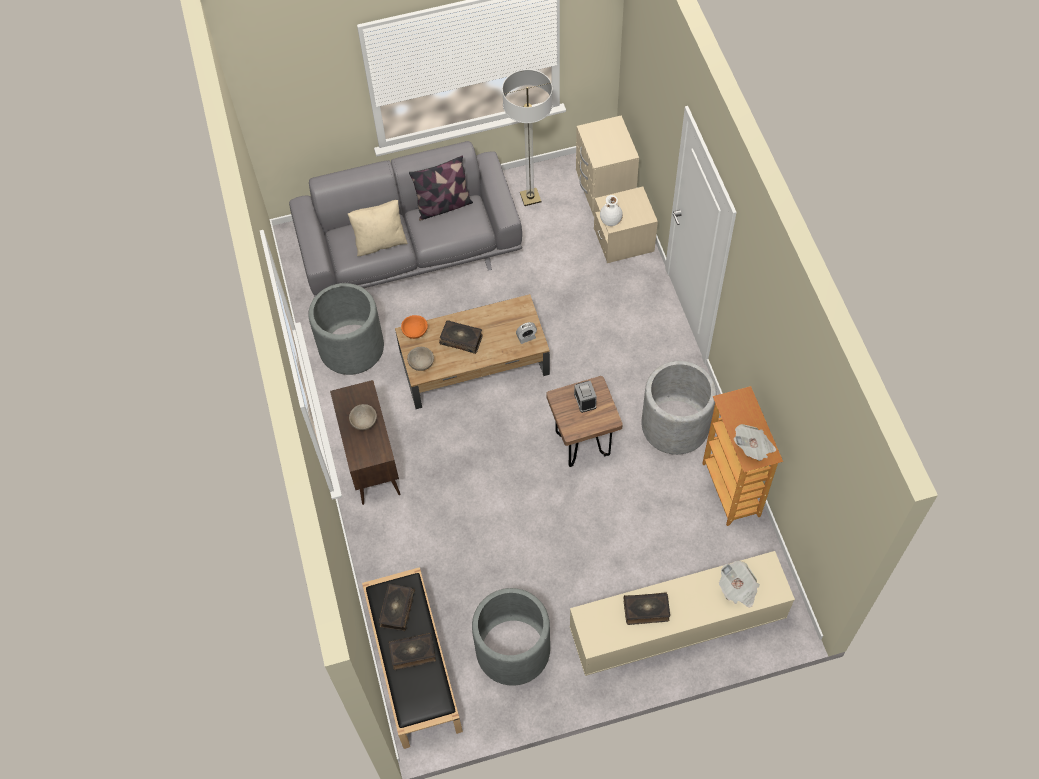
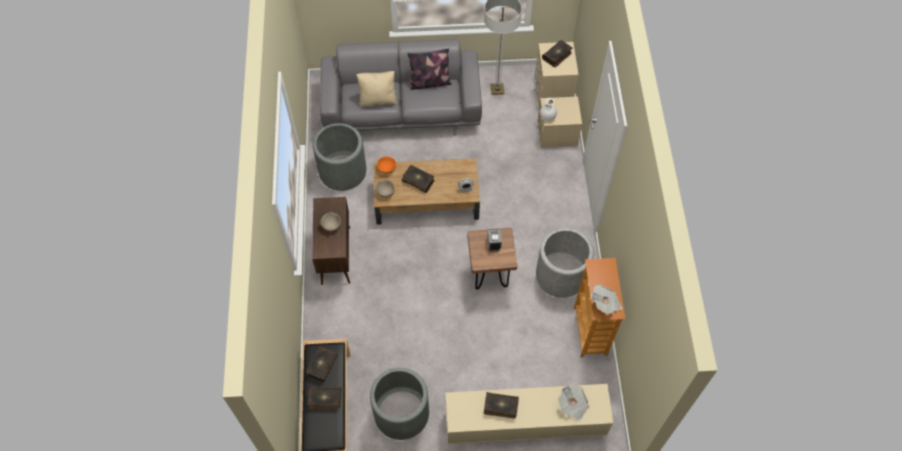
camera: 10 degrees right, 0 degrees up
(605, 138) = (557, 56): none -> book

